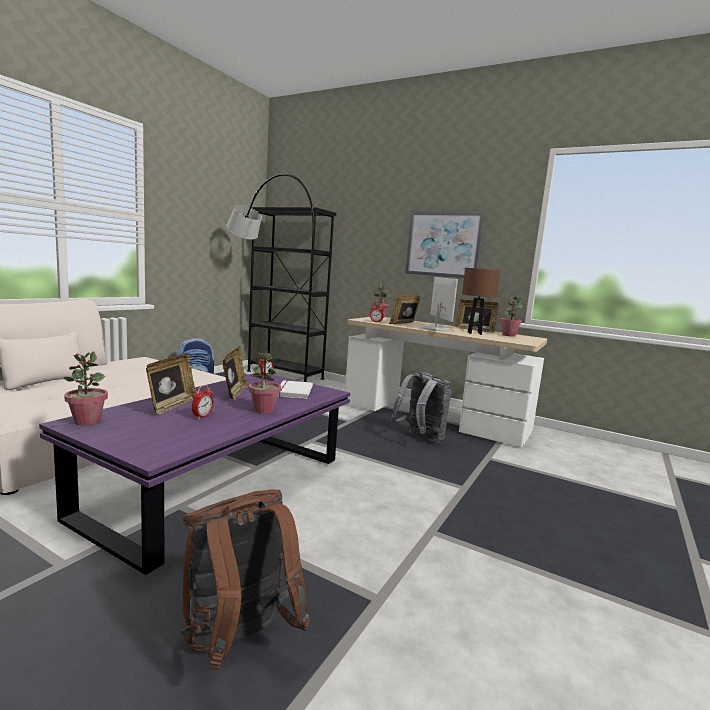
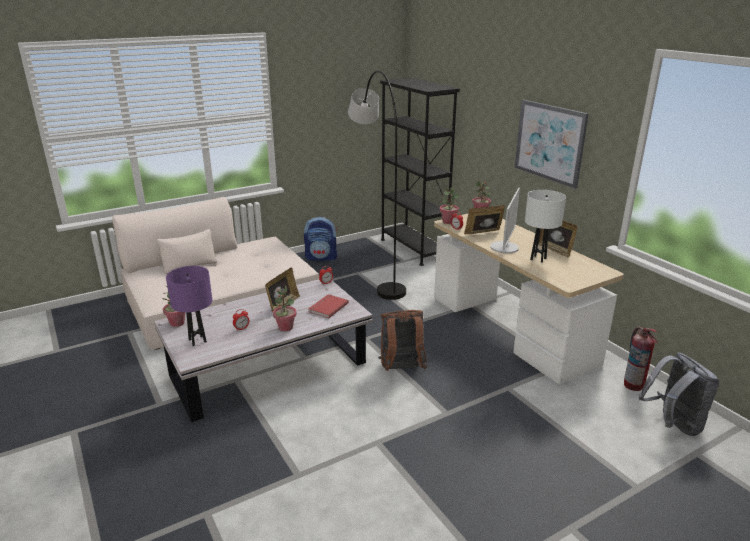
camera: 30 degrees right, 15 degrees up
(143, 435) = (197, 341): none -> purple table lamp
(172, 406) = (232, 314): picture frame -> none
(221, 487) = (270, 370): purple coffee table -> white coffee table
(237, 643) = (210, 472): brown backpack -> brown backpack (401, 370)
(292, 391) = (327, 307): white book -> red book
(420, 439) = (465, 354): grey backpack -> grey backpack (672, 424)
(474, 333) = (538, 259): brown table lamp -> white table lamp
(508, 335) = (578, 265): potted plant -> potted plant (448, 221)
(568, 439) = (633, 385): none -> fire extinguisher

